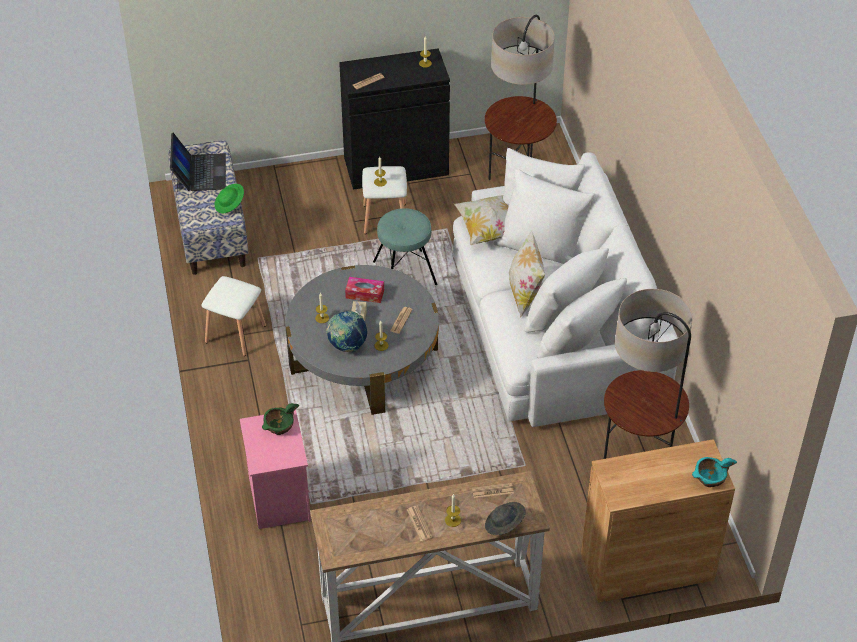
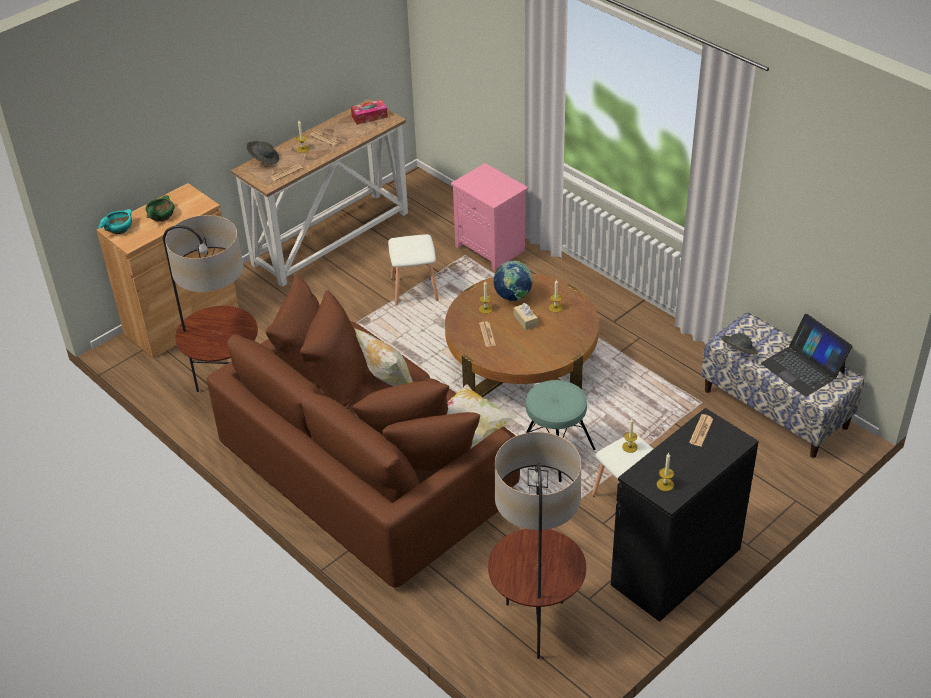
camera: 150 degrees right, 5 degrees down
(230, 205) = (738, 352): green hat -> grey hat
(235, 333) = (647, 335): white stool -> white stool (415, 290)
(279, 426) = (494, 194): green bowl -> green bowl (161, 215)
(363, 358) = (521, 364): grey coffee table -> brown coffee table
(365, 294) = (539, 341): tissue box -> tissue box (369, 116)
(557, 328) = (369, 468): white sofa -> brown sofa

